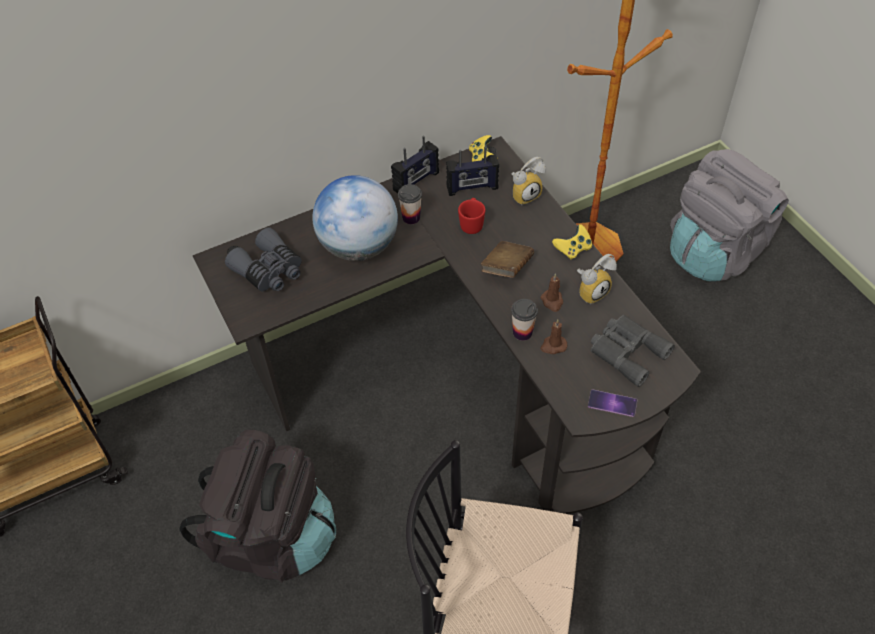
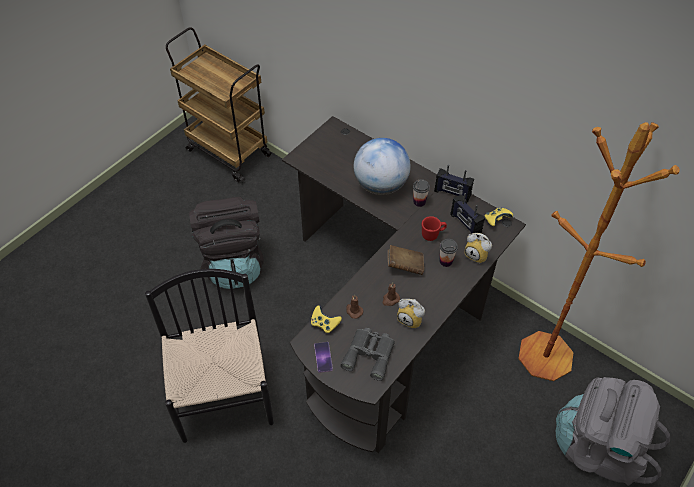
camera: 65 degrees right, 0 degrees up
(269, 271) = (339, 152): grey binoculars -> none
(522, 332) = (356, 291): cup -> cup (446, 261)
(573, 249) = (443, 297): yellow game controller -> yellow game controller (324, 324)

